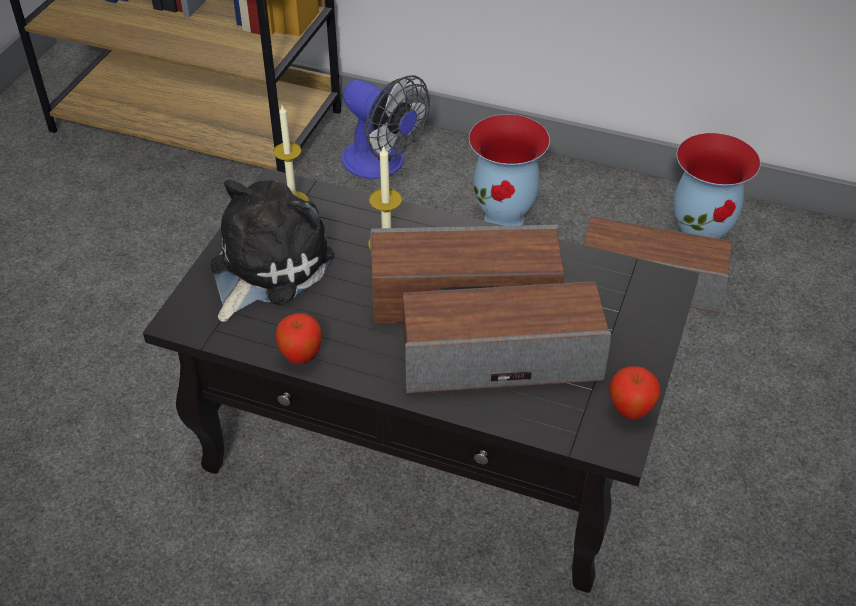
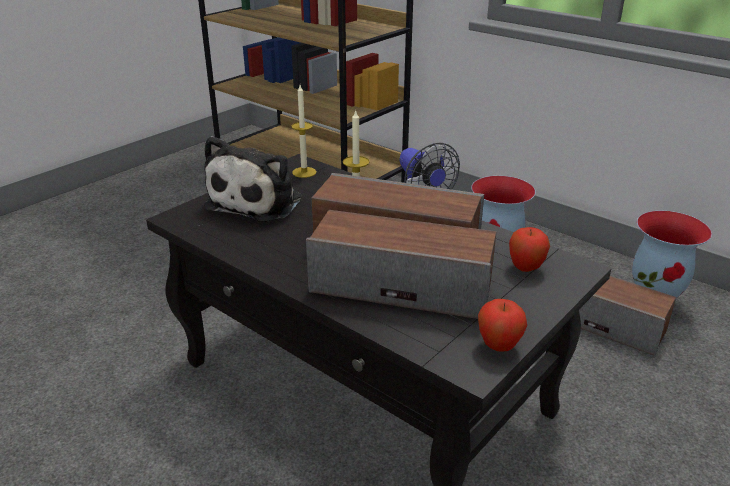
camera: 20 degrees right, 15 degrees down
(265, 267) = (258, 201): plush toy -> plush toy turned 150 degrees clockwise
(301, 357) = (244, 254): apple -> apple (525, 268)

